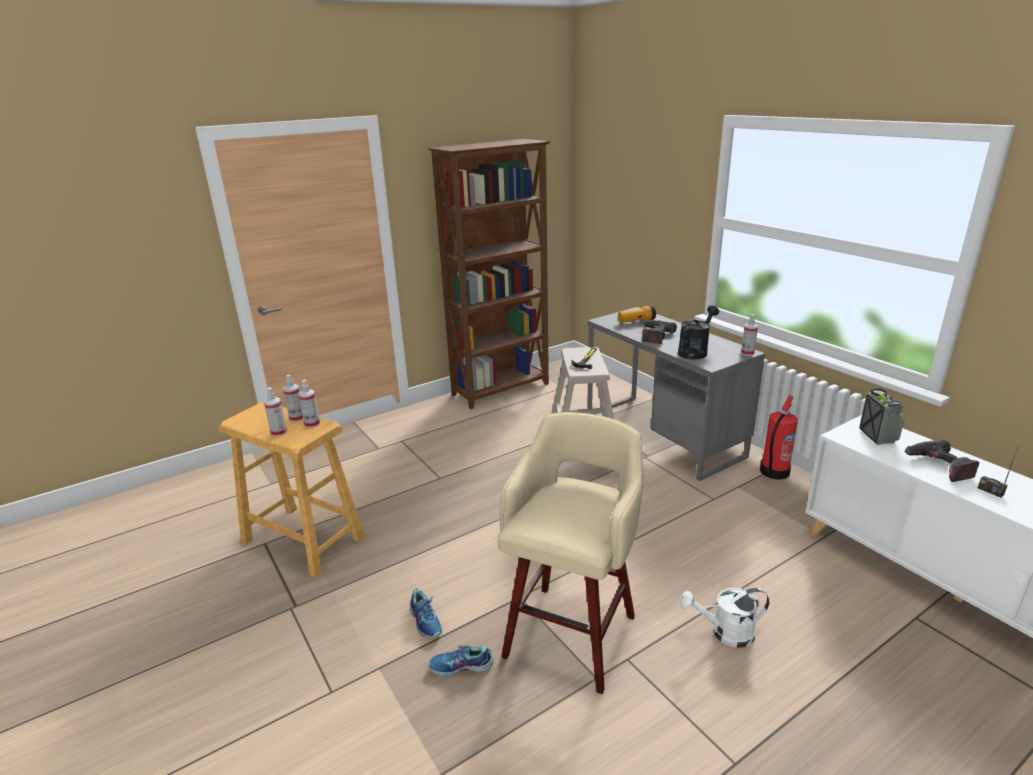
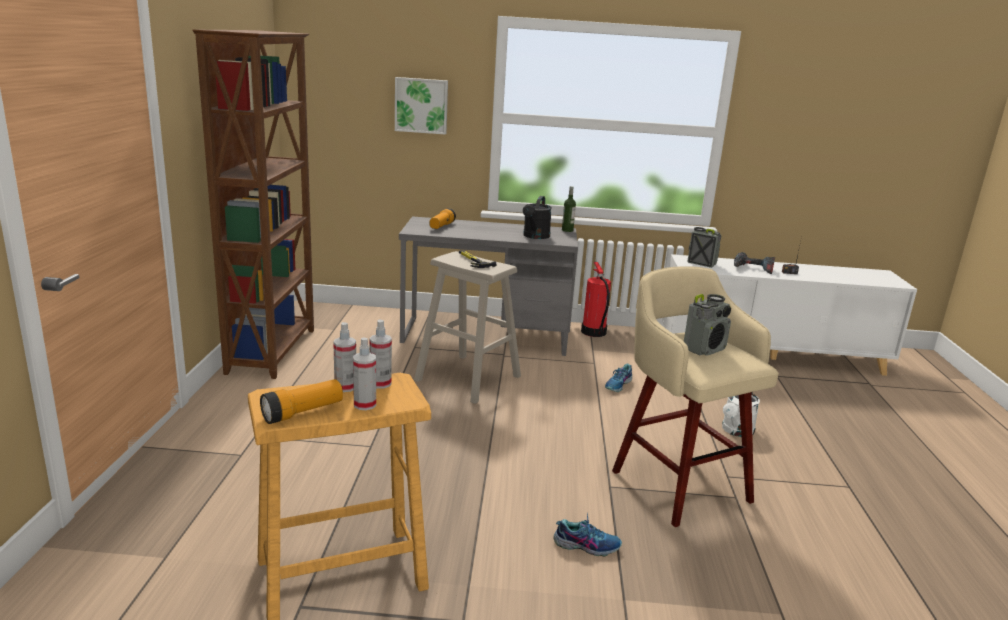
camera: 55 degrees left, 5 degrees down
(250, 423) = (303, 412): none -> flashlight
(461, 667) = (667, 551): shoe -> shoe (618, 385)
(567, 508) = (704, 349): none -> radio
(655, 336) = (483, 233): power drill -> none
(661, 204) = (421, 105): none -> picture
(695, 351) = (535, 236): black watering can -> black watering can turned 150 degrees counterclockwise
(747, 353) = (567, 230): spray bottle -> bottle

